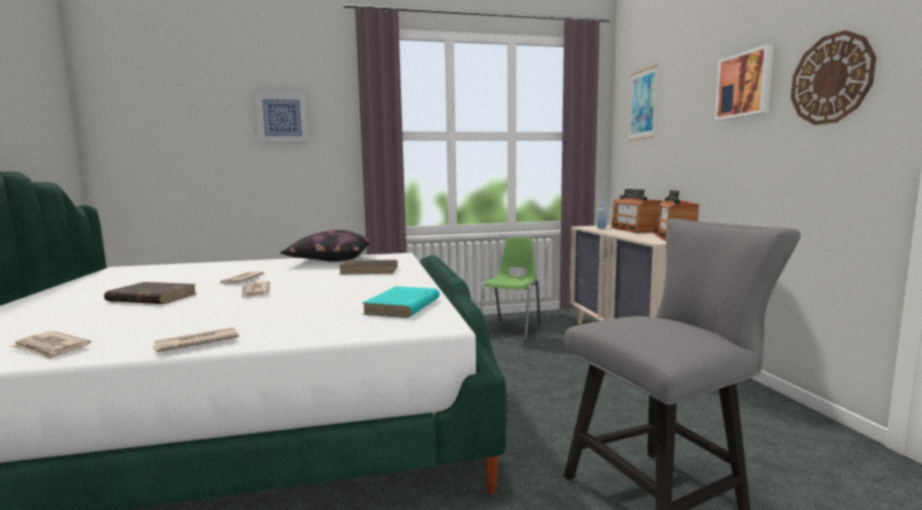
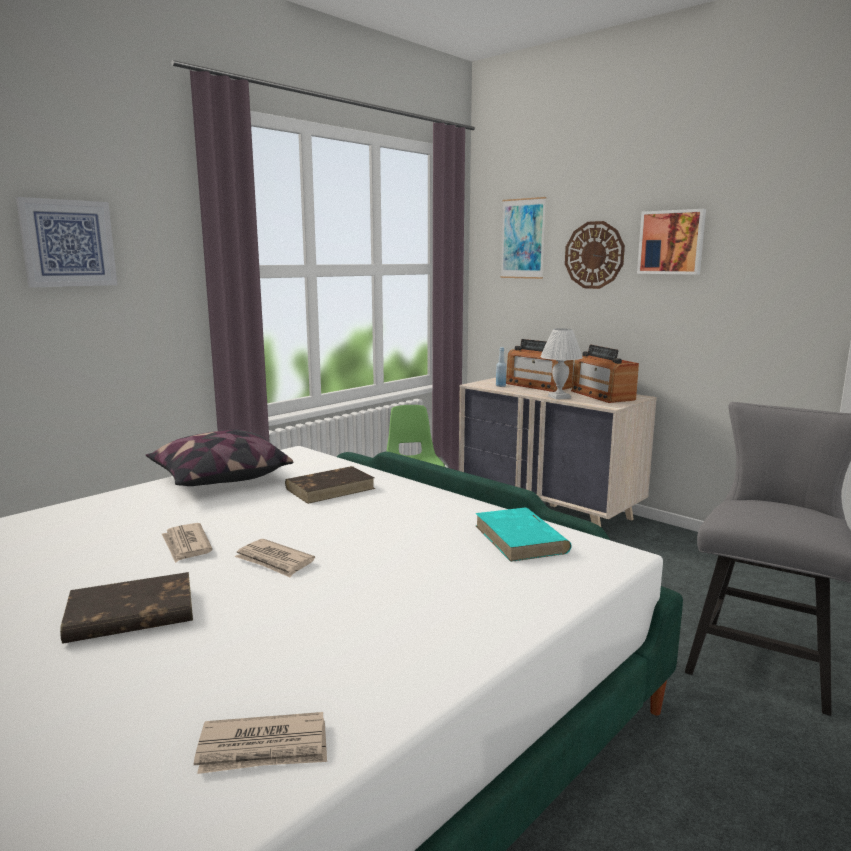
camera: 35 degrees left, 5 degrees up
(195, 343) = (445, 662): newspaper -> none
(629, 235) = (559, 397): none -> white table lamp
(831, 79) = (768, 254): wall clock -> wall clock (594, 255)

